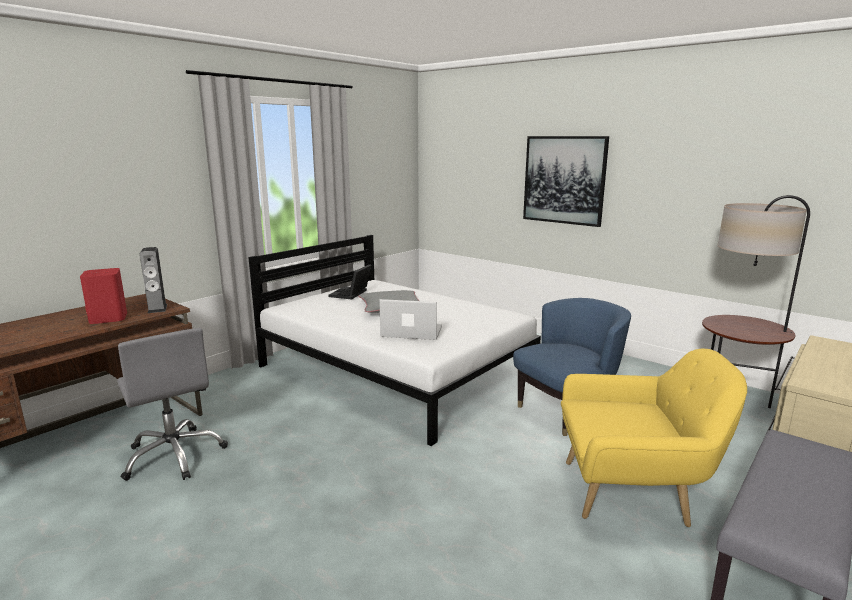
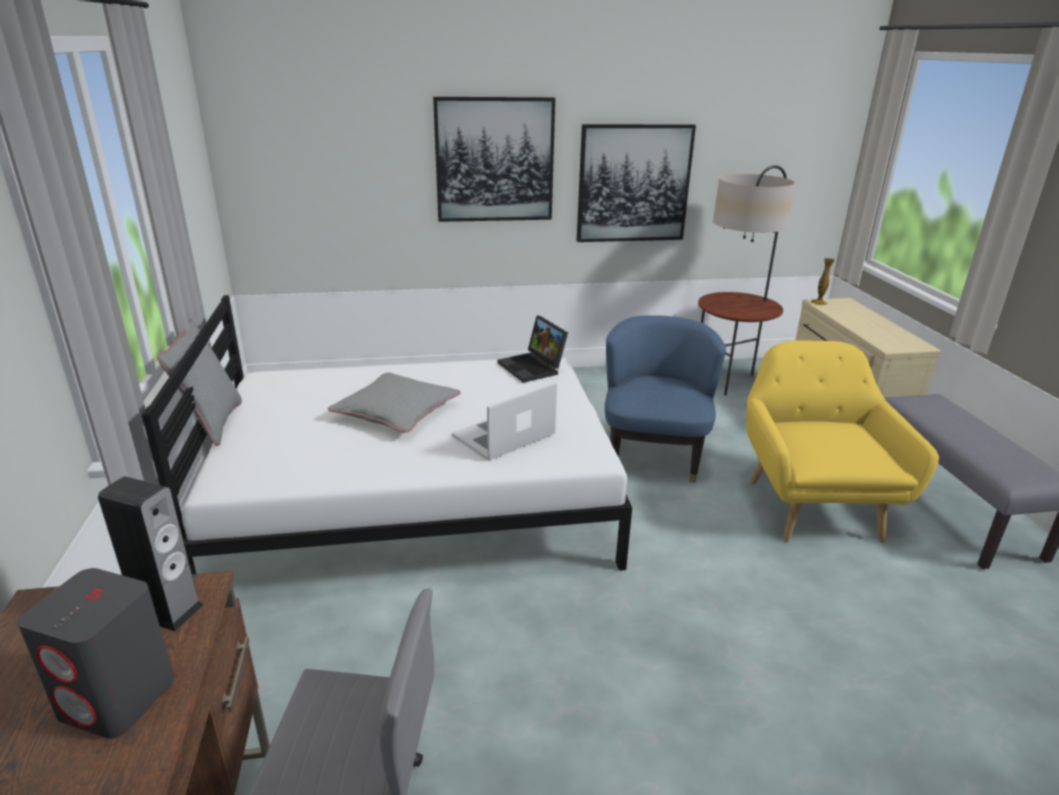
camera: 50 degrees left, 10 degrees up
(108, 318) = (118, 698): red speaker -> grey speaker
(322, 290) = (212, 424): none -> grey pillow
(351, 294) = (285, 412): laptop -> laptop (533, 368)
(632, 492) = (812, 505): yellow armchair -> yellow armchair turned 45 degrees counterclockwise
(671, 206) = (633, 184): none -> picture
(822, 341) = (819, 303): none -> vase

